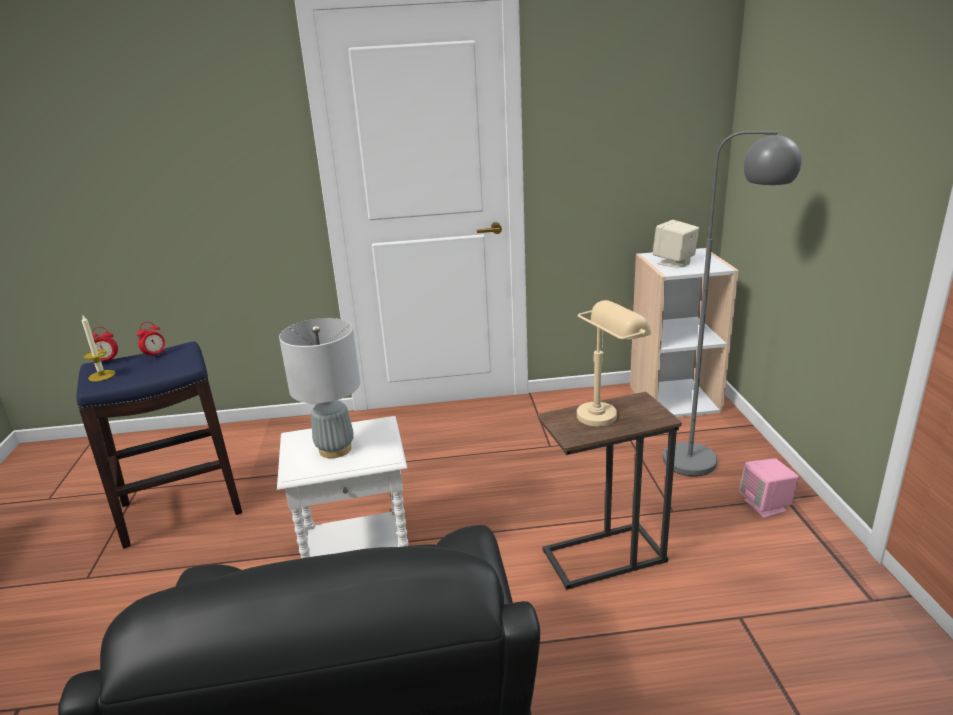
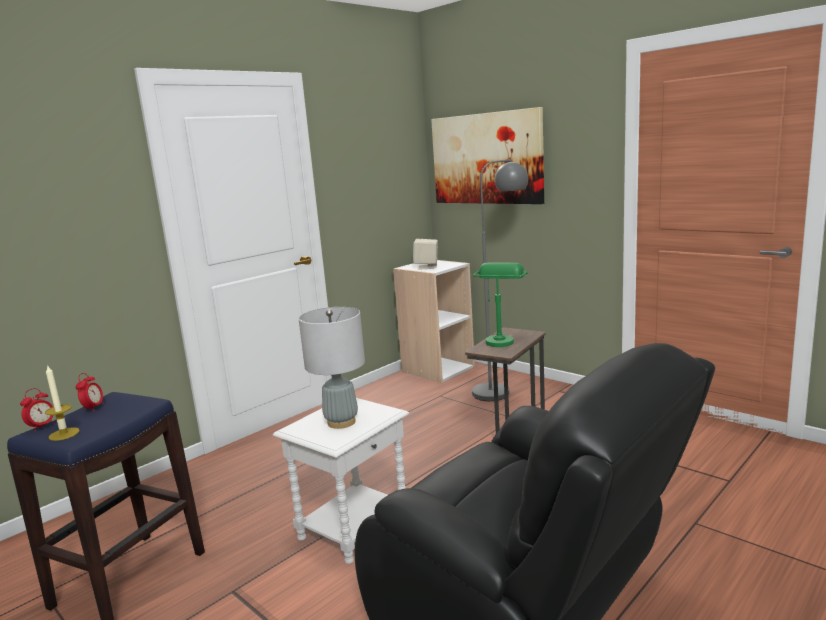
camera: 40 degrees left, 10 degrees down
(607, 412) = (501, 339): beige table lamp -> green table lamp
(765, 506) = (555, 397): pink speaker -> none
(789, 116) = (486, 158): none -> picture

